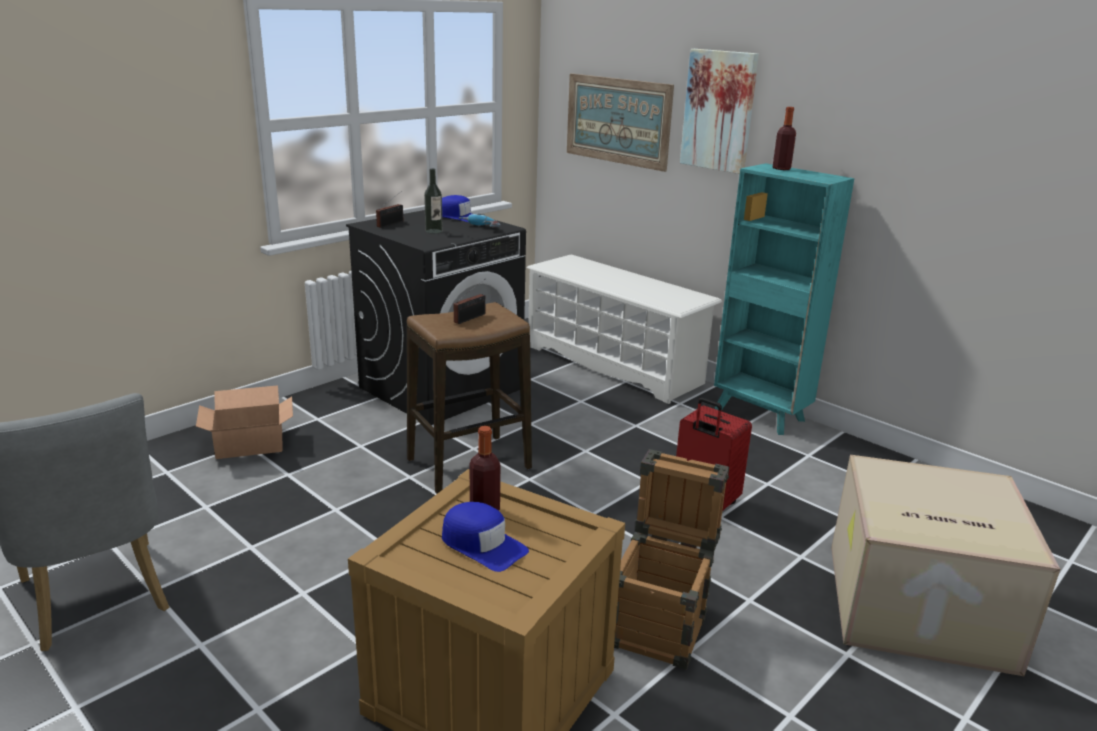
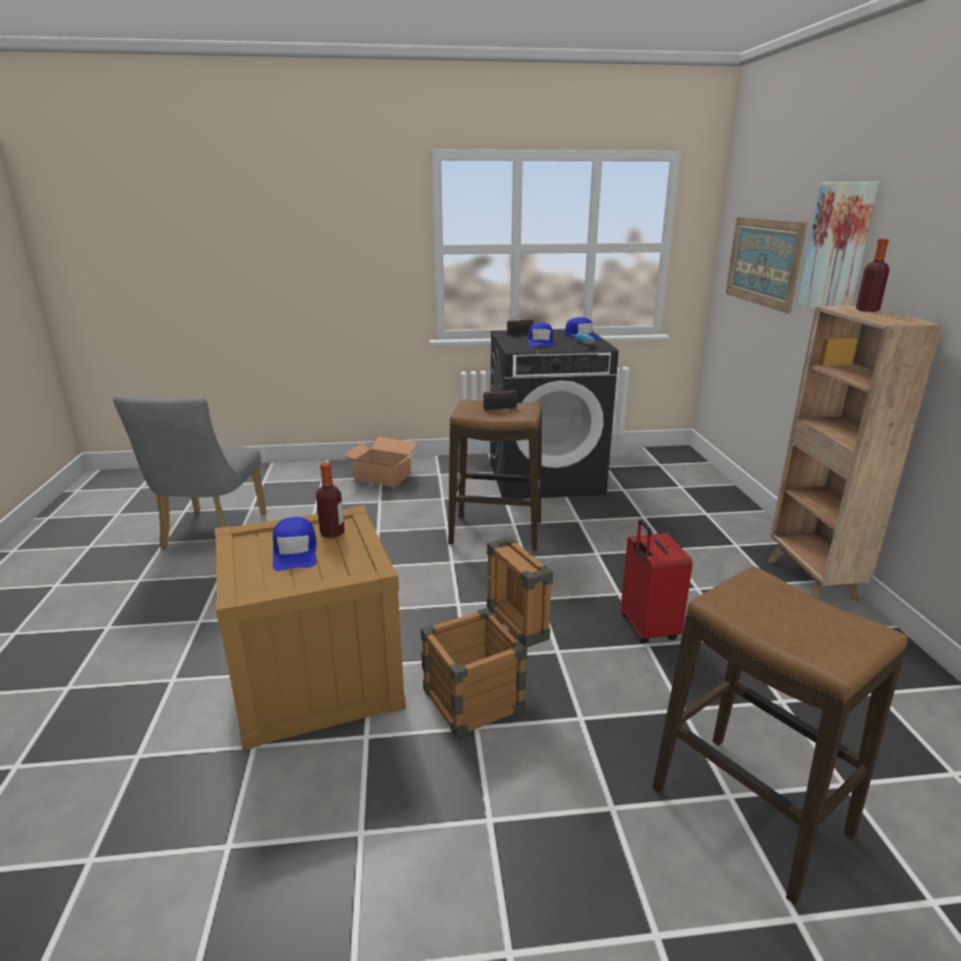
camera: 40 degrees right, 0 degrees up
(434, 231) = (540, 342): bottle -> blue cap
(614, 364) = (713, 498): white shoe rack -> none
(760, 415) = (812, 581): turquoise bookcase -> brown bookcase
(915, 606) = (749, 811): cardboard box -> stool

